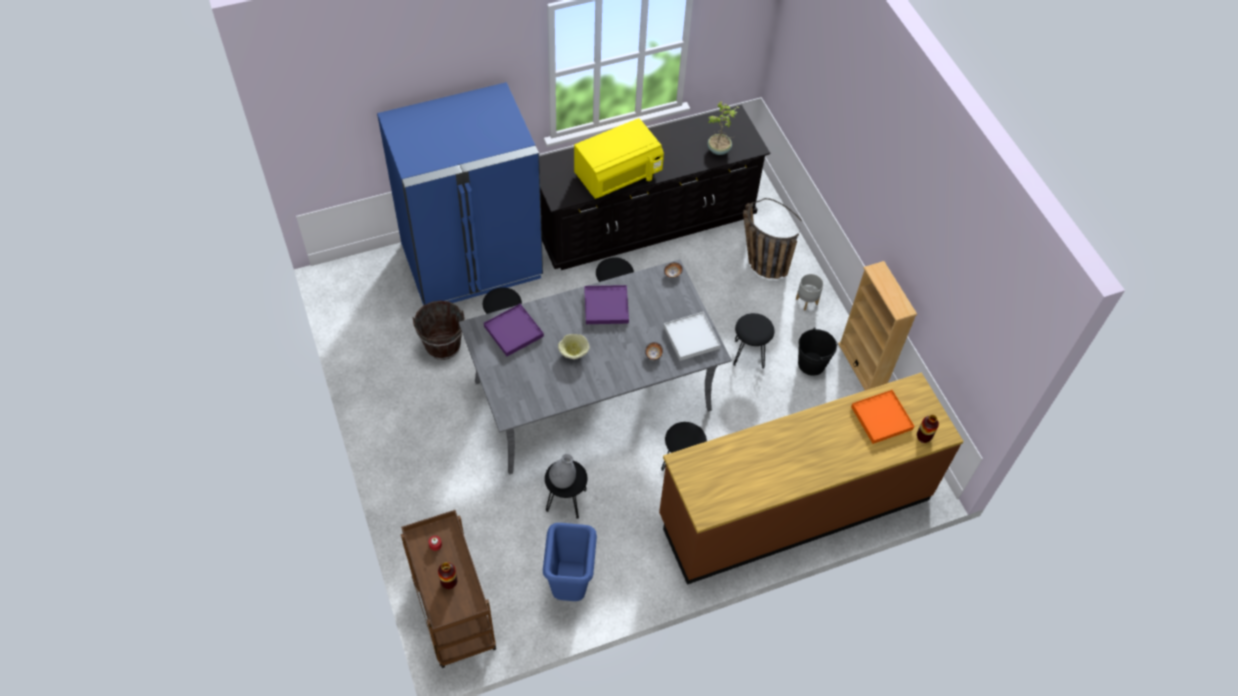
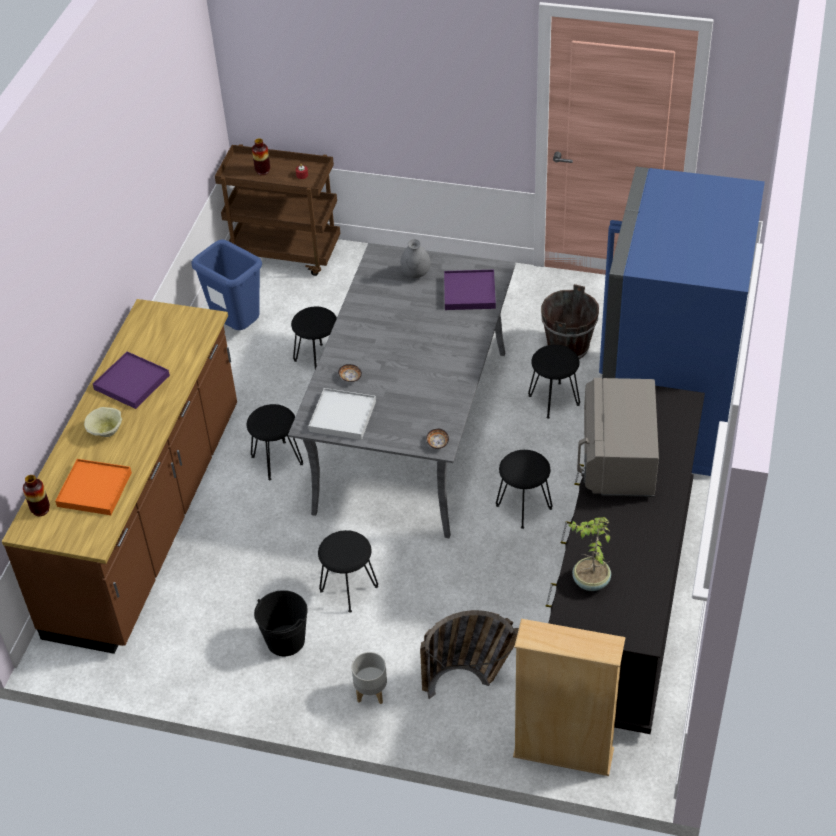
camera: 130 degrees right, 10 degrees down
(562, 480) = (311, 315): grey vase -> grey vase (415, 274)
(573, 353) = (406, 322): beige bowl -> beige bowl (106, 430)
(606, 306) = (440, 370): purple tray -> purple tray (131, 382)
(618, 176) = (617, 459): yellow microwave -> grey microwave
(862, 365) = (239, 690): beige bookcase -> beige bookcase (563, 753)

